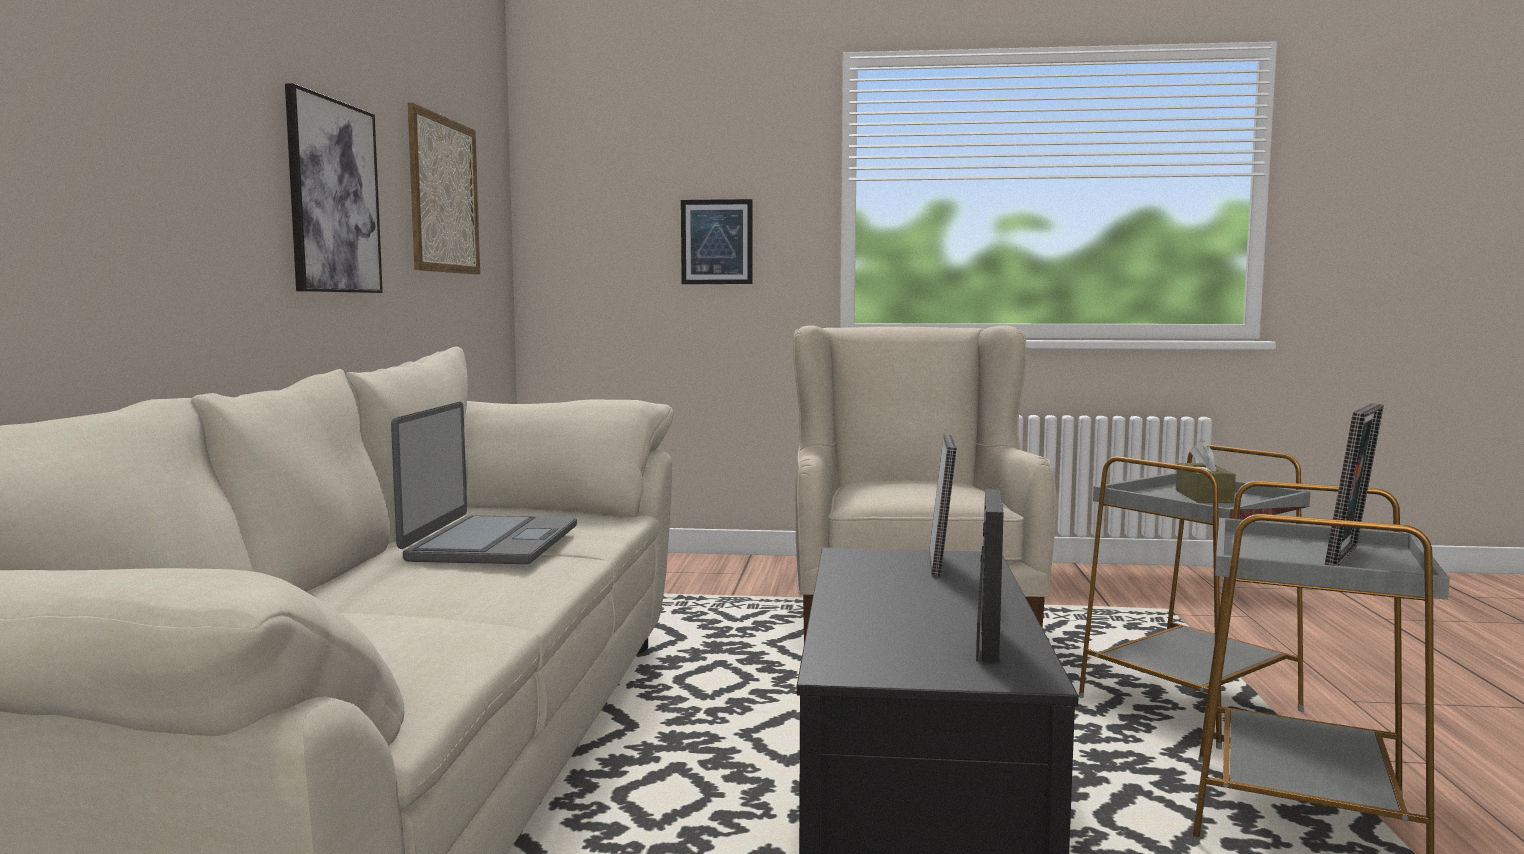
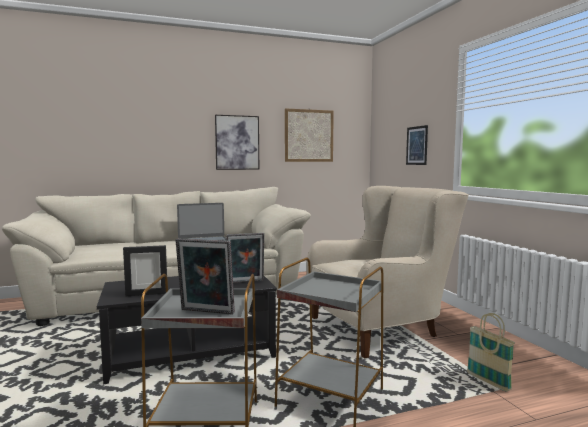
camera: 65 degrees right, 0 degrees up
(1146, 609) = (488, 382): none -> basket
(1203, 496) = (341, 291): brown tissue box -> none

